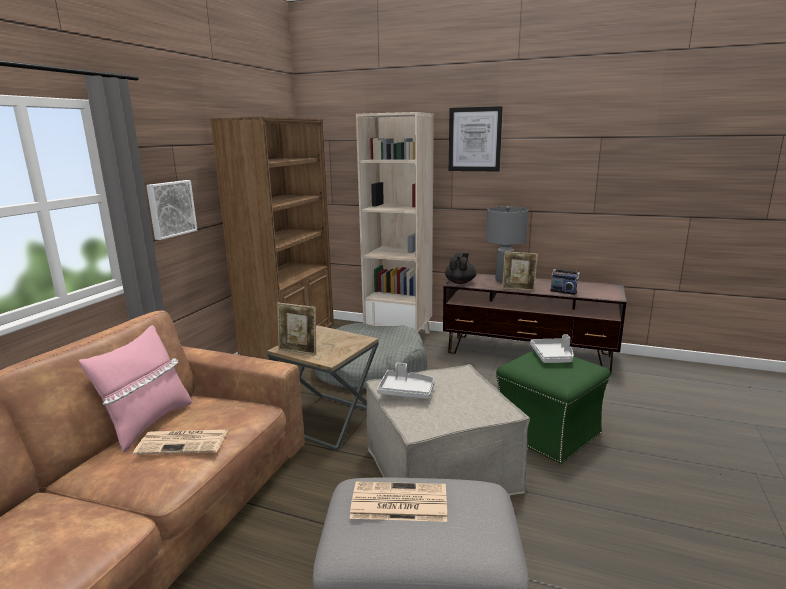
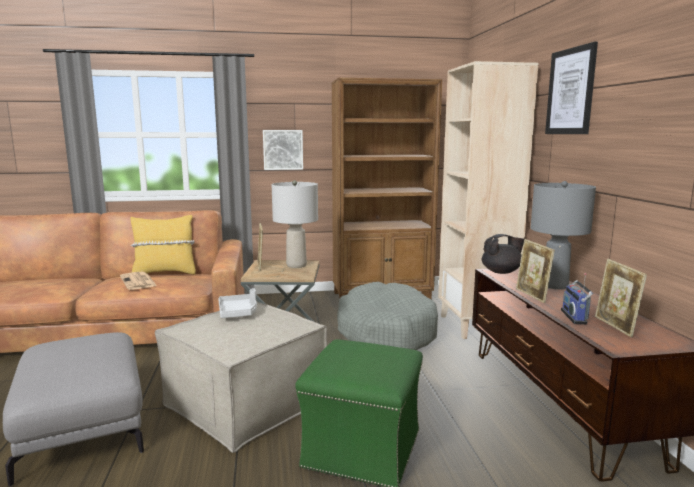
camera: 60 degrees right, 5 degrees down
(148, 424) = (165, 273): pink pillow -> yellow pillow
(322, 336) = (296, 265): none -> grey table lamp
(397, 503) = (83, 345): newspaper -> none
(552, 357) = (383, 355): grey tray -> none
(584, 289) = (615, 326): none -> picture frame

